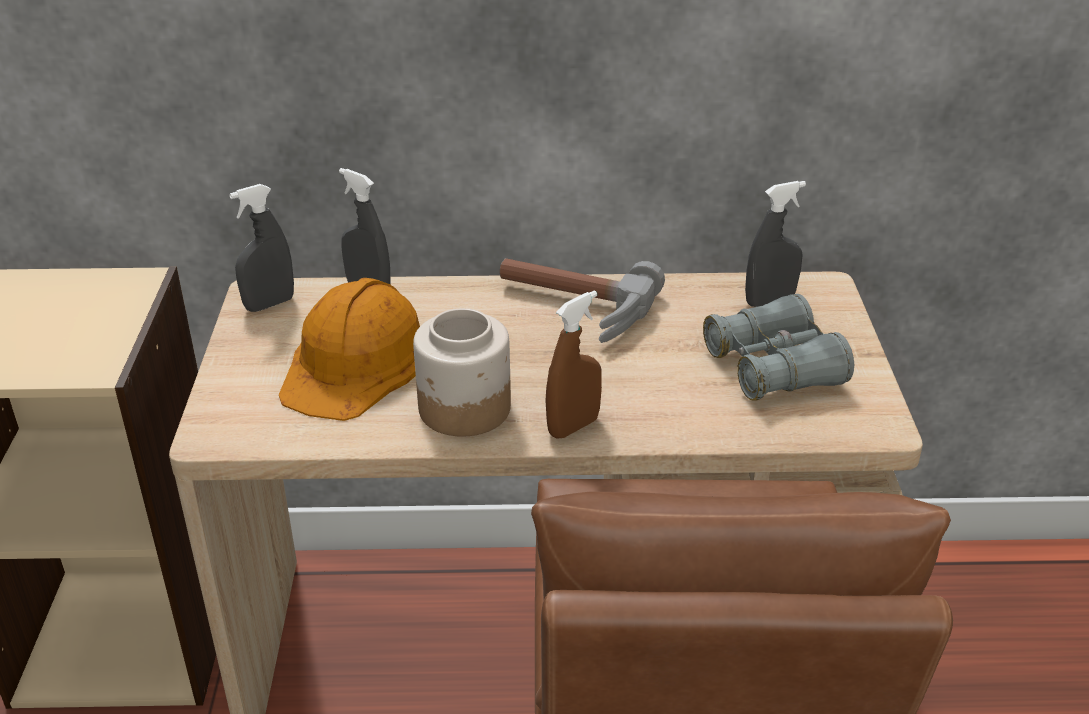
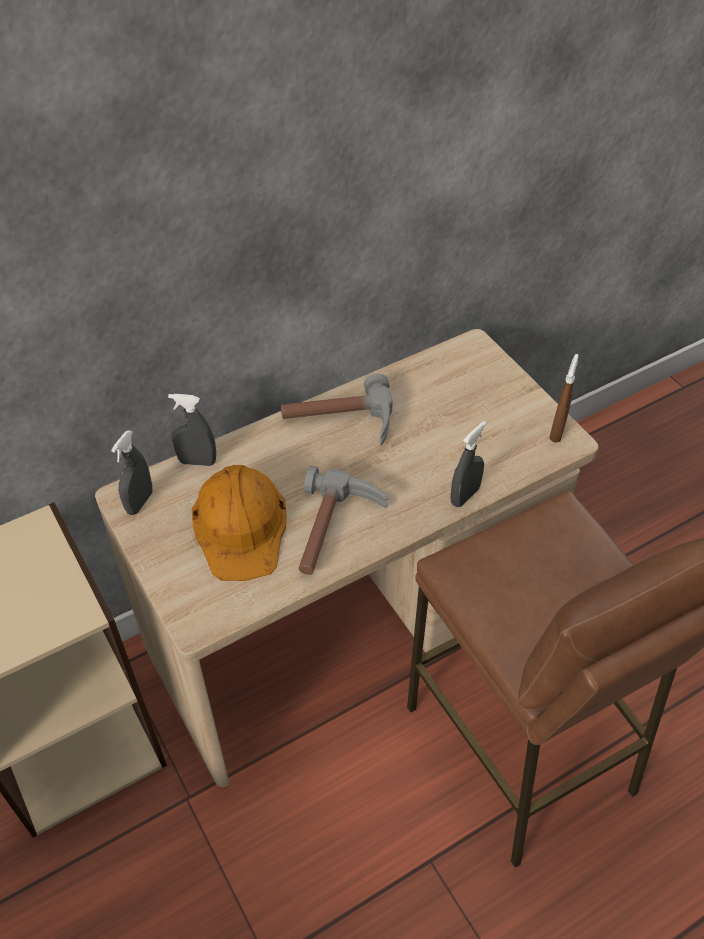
camera: 30 degrees left, 15 degrees up
(464, 409) = (337, 531): jar -> hammer
(573, 427) = (409, 516): brown spray bottle -> brown spray bottle (557, 431)
(770, 301) = (452, 370): grey spray bottle -> grey spray bottle (465, 496)
(774, 367) = (488, 421): grey binoculars -> none

